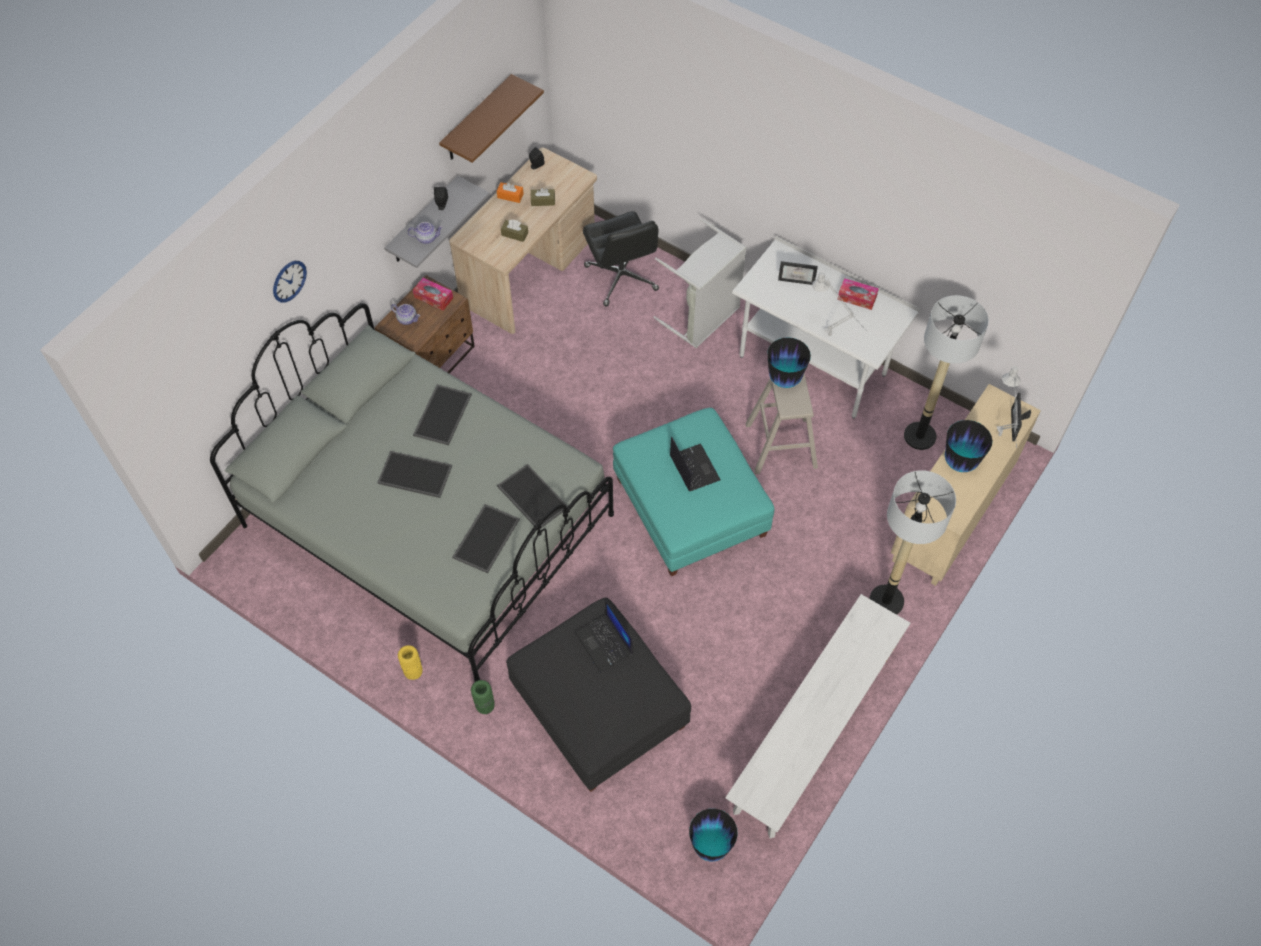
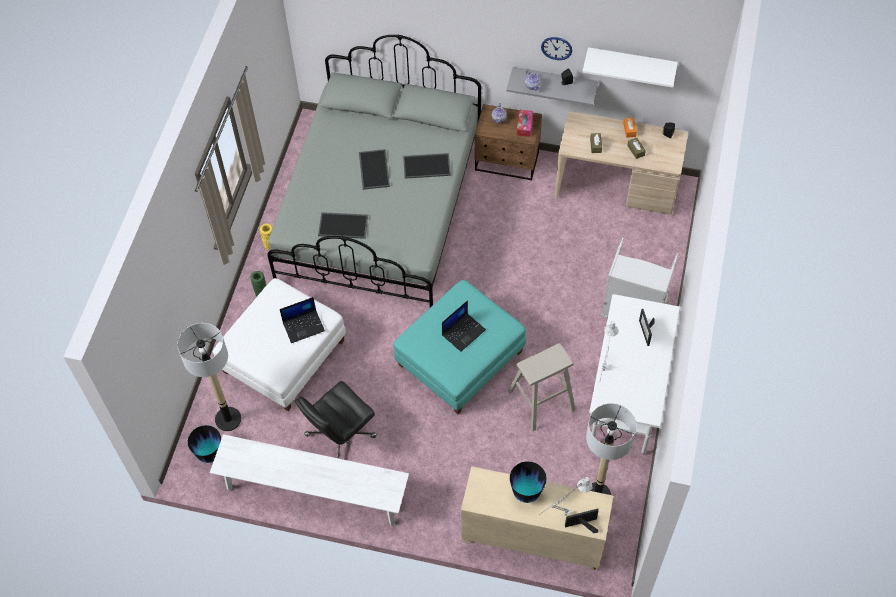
camera: 70 degrees right, 0 degrees up
(289, 281) = (426, 18): wall clock -> wall clock (556, 48)
(477, 119) = (631, 63): brown shelf -> white shelf
(531, 497) = (385, 238): tray -> none
(599, 707) = (284, 356): black ottoman -> white ottoman
(605, 643) = (304, 326): laptop -> laptop turned 150 degrees counterclockwise
(621, 278) = (641, 246): black office chair -> black office chair (340, 436)
(784, 379) = (552, 356): vase -> none
(857, 297) = (650, 379): tissue box -> none
(886, 601) = (437, 511): floor lamp -> floor lamp (228, 419)

